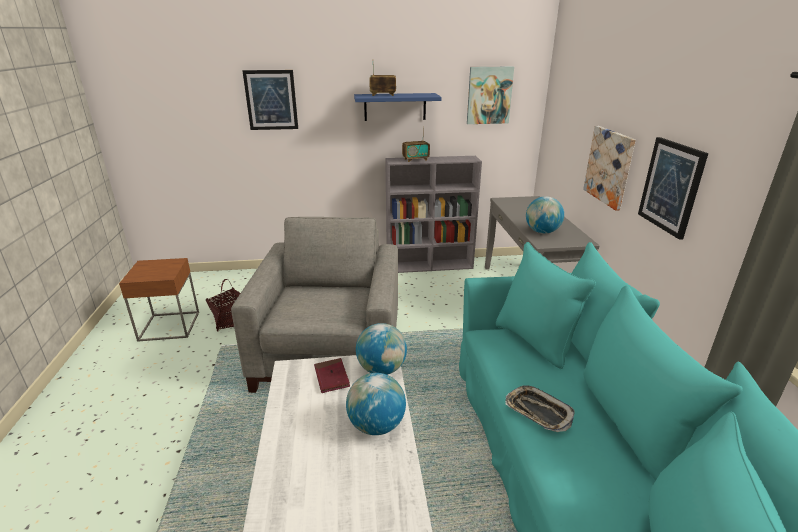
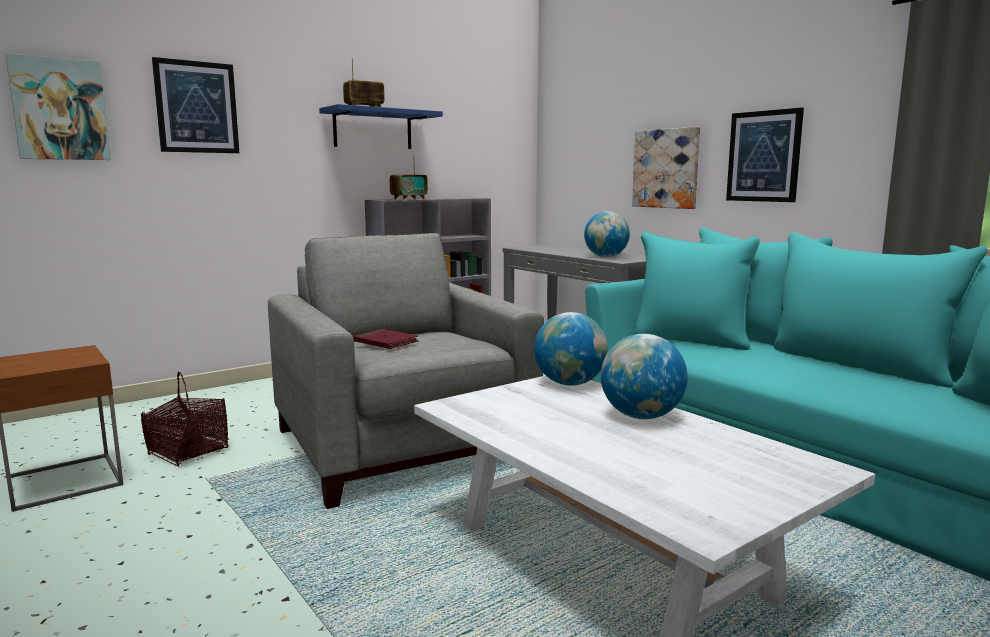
camera: 30 degrees left, 15 degrees down
(331, 377) = (519, 400): red book -> red book (386, 342)
(489, 95) = (480, 122): picture -> picture (60, 109)
(538, 412) = (779, 373): tray -> none

